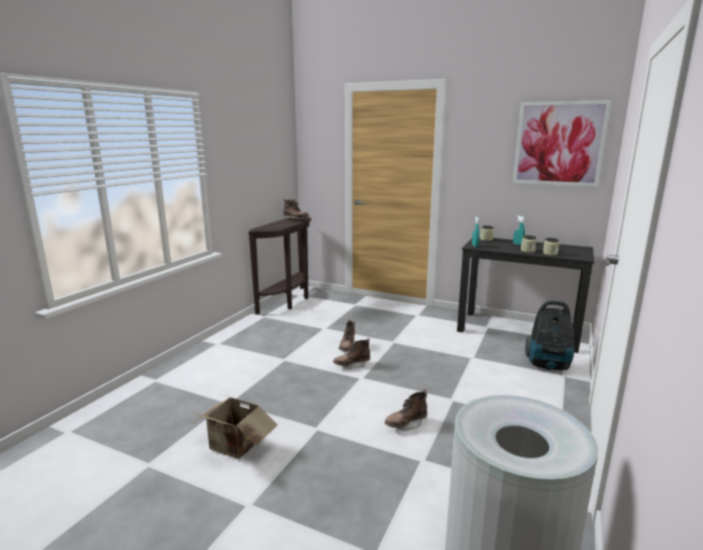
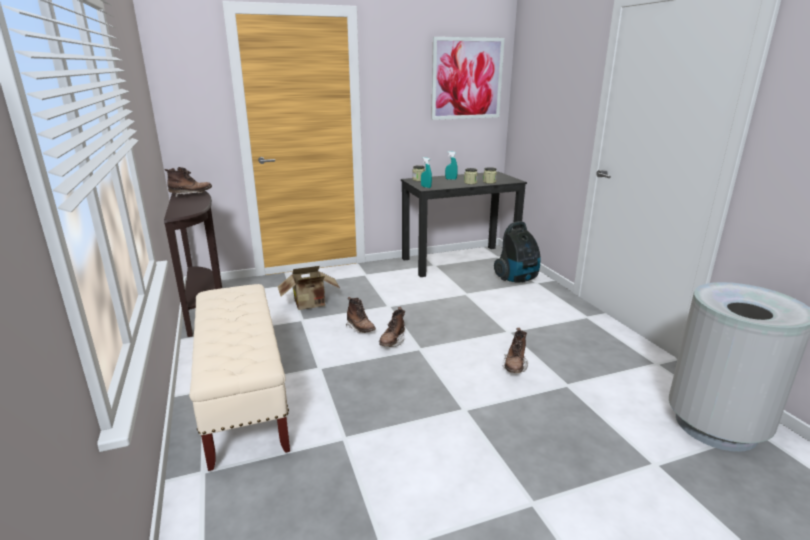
camera: 45 degrees left, 5 degrees up
(224, 356) = (244, 398): none -> beige bench
(234, 447) = (432, 471): cardboard box -> cardboard box (311, 304)

